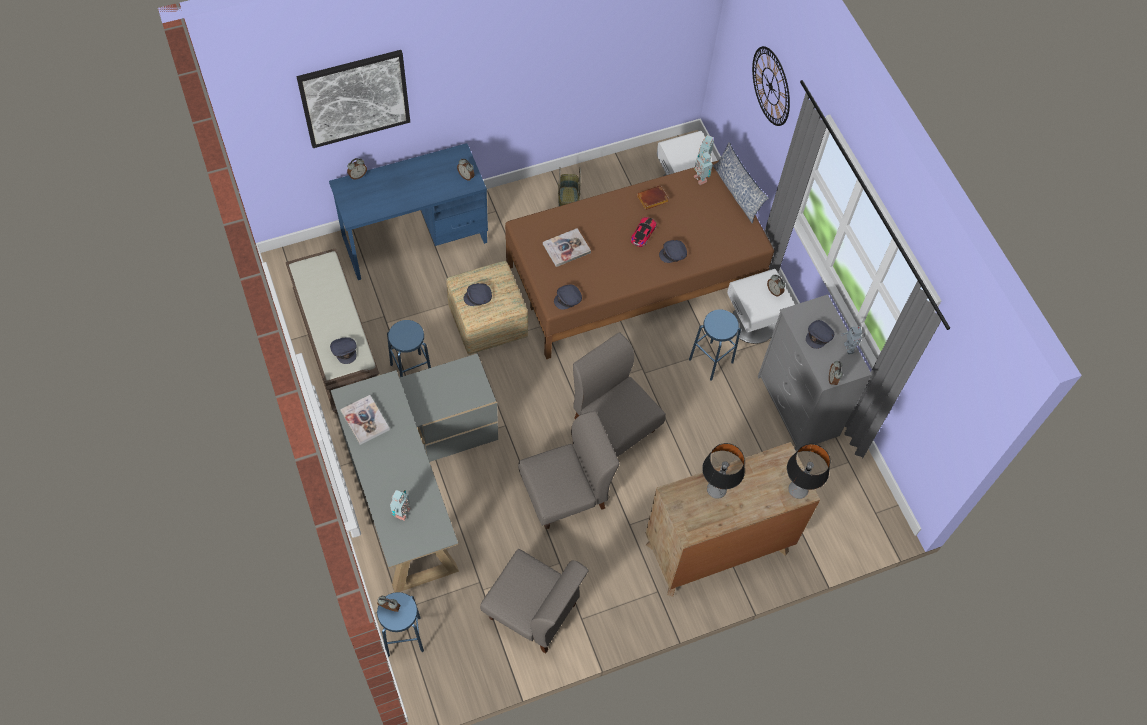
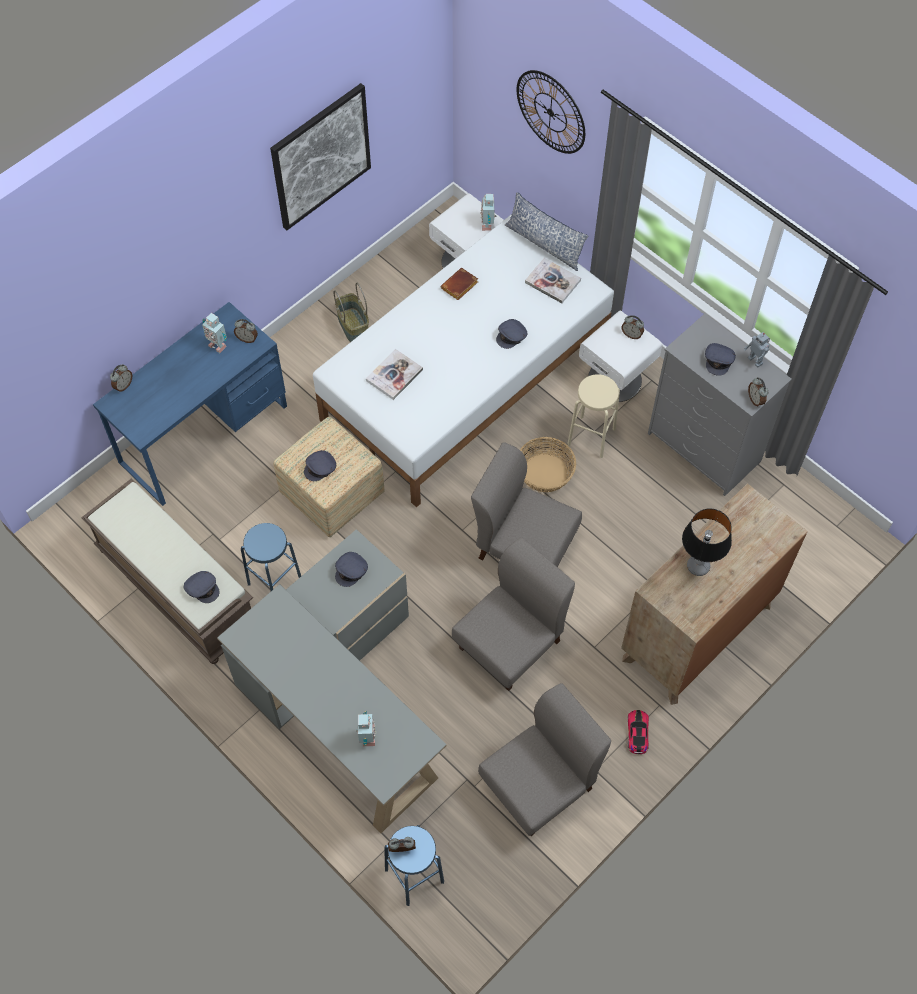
camera: 20 degrees left, 0 degrees up
(355, 98) = (100, 295): picture -> picture (321, 156)
(365, 420) = (273, 654): book -> book (552, 281)
(533, 611) = (540, 785): grey chair -> grey chair turned 45 degrees counterclockwise
(568, 299) = (424, 430): grey cap -> grey cap (351, 571)
(635, 278) = (467, 381): brown bed -> white bed
(643, 233) = (468, 326): toy car -> toy car (637, 733)
(660, 374) = (545, 473): none -> basket
(701, 178) = (499, 243): toy robot -> toy robot (217, 345)
(711, 361) = (591, 437): blue stool -> beige stool
(797, 490) = (780, 531): table lamp -> none

